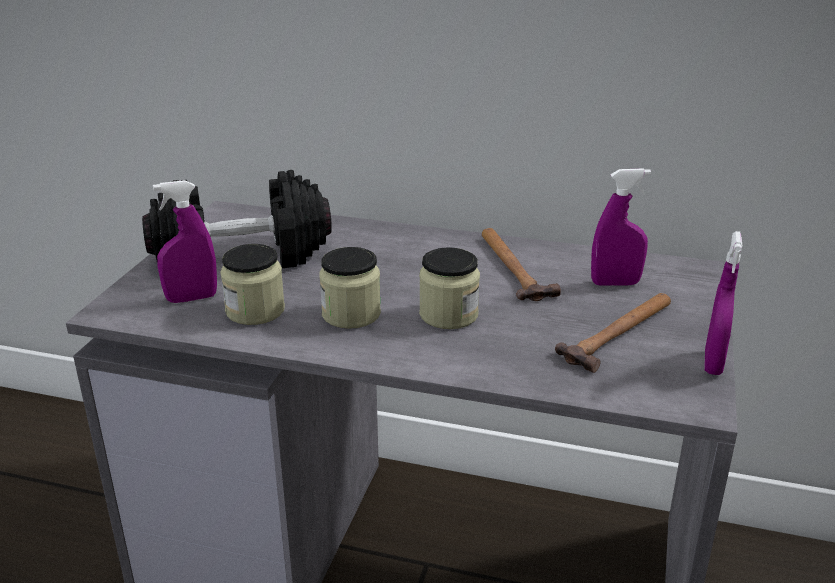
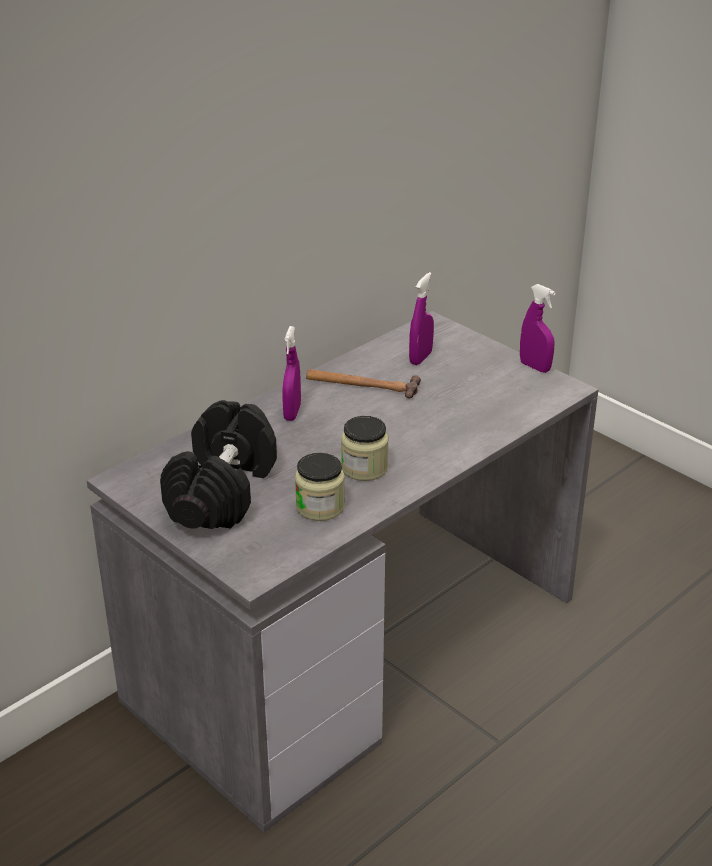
camera: 60 degrees left, 5 degrees up
(192, 298) = (271, 531): purple spray bottle -> purple spray bottle (292, 413)
(448, 315) = (402, 431): jar -> none
(620, 333) = (480, 381): hammer -> none

